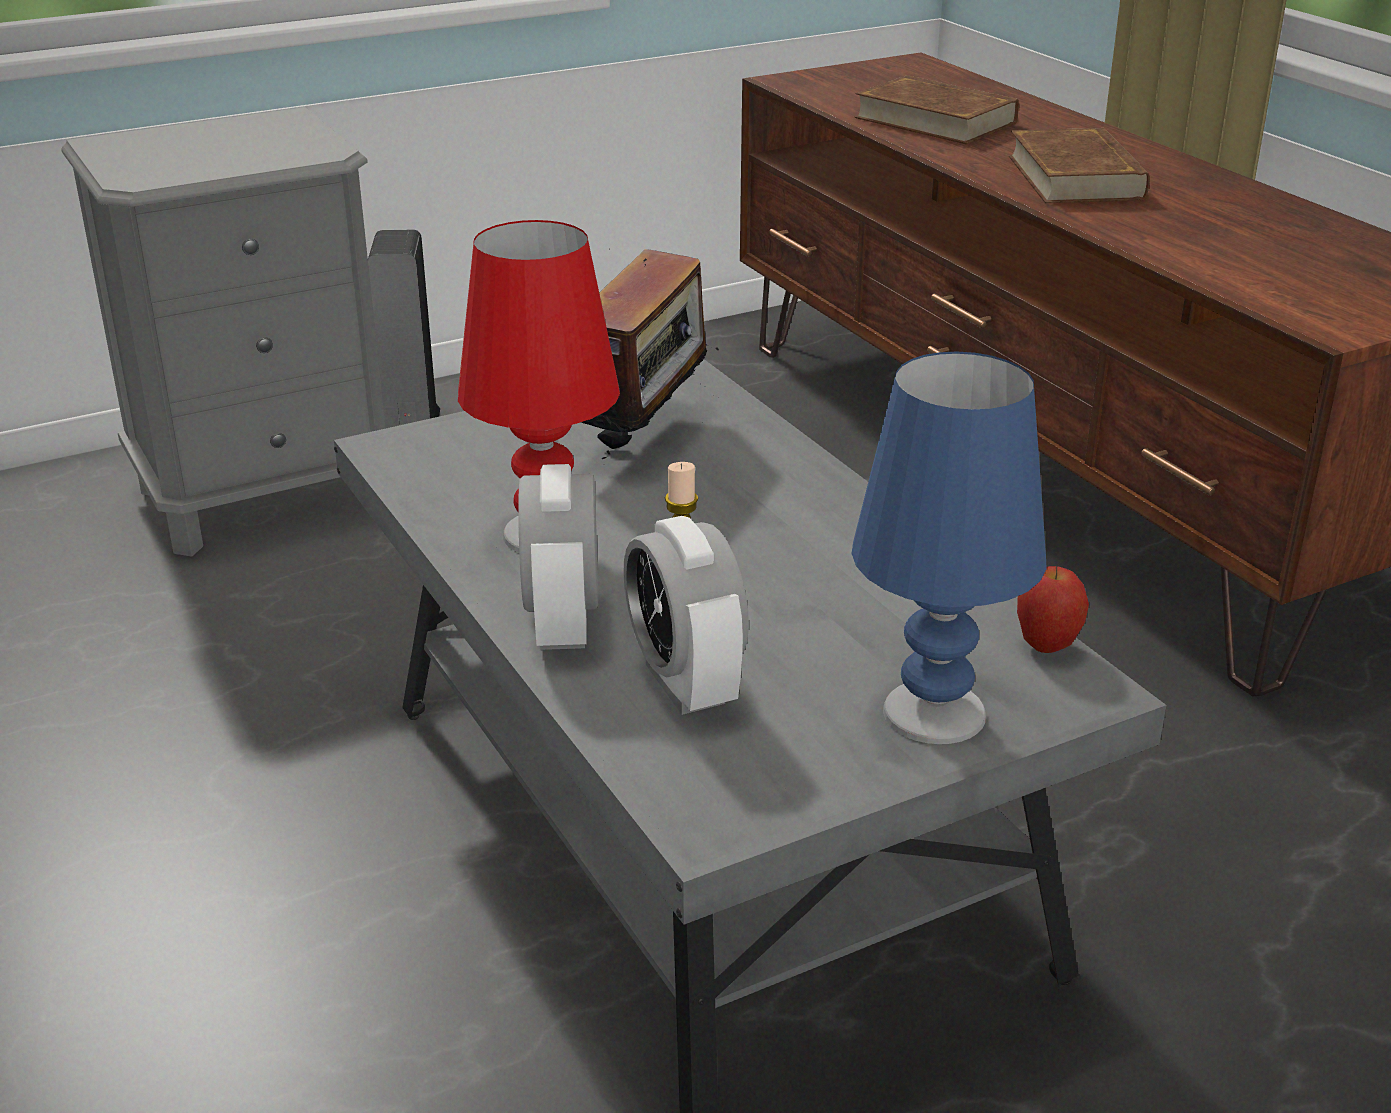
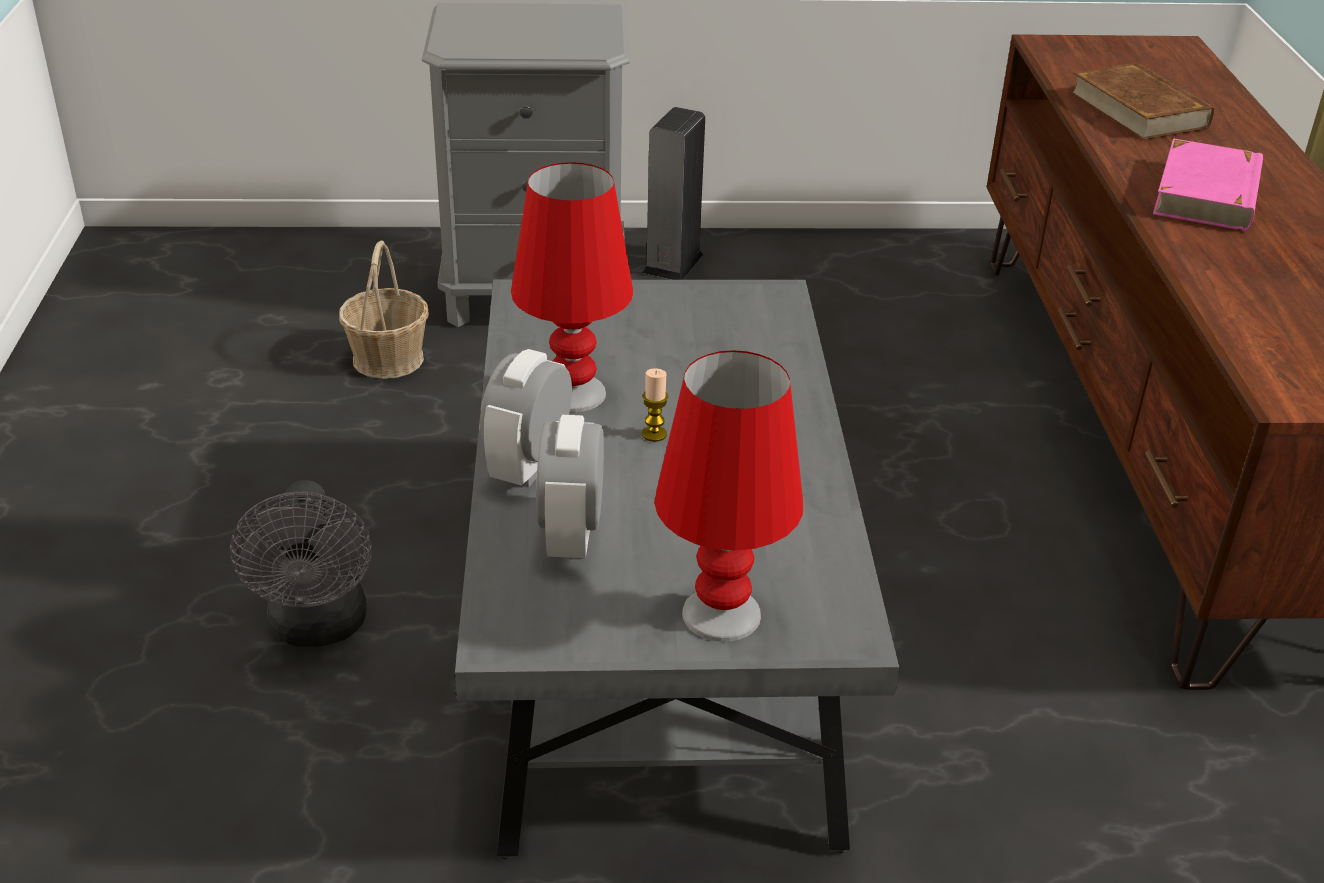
camera: 25 degrees right, 5 degrees up
(124, 615) = (388, 359): none -> basket
(254, 961) = (318, 628): none -> grey fan
(644, 437) = (705, 335): radio -> none
(933, 713) = (720, 614): blue table lamp -> red table lamp
(1047, 646) = (851, 592): apple -> none
(1076, 177) = (1208, 194): brown book -> pink book

